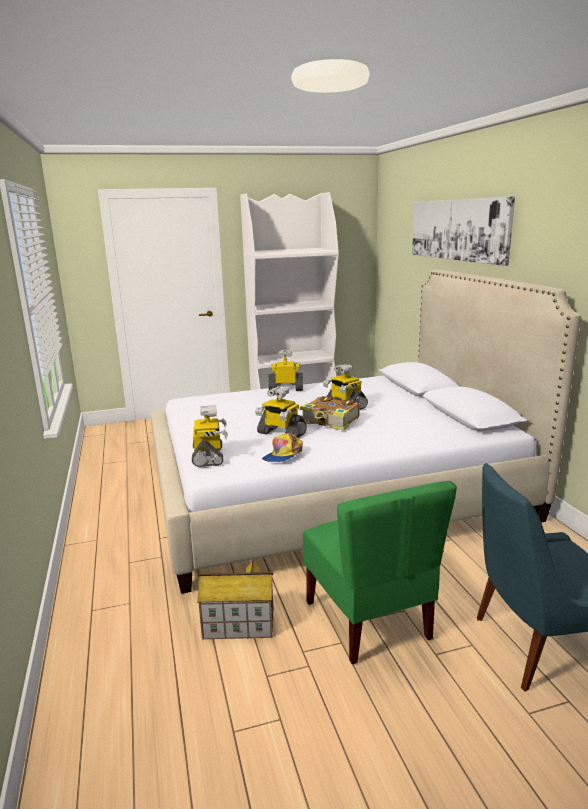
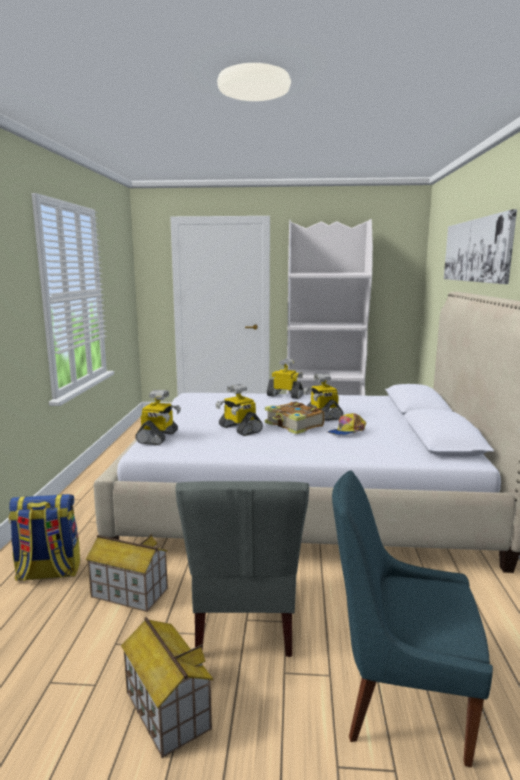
camera: 20 degrees right, 5 degrees down
(132, 627) = (48, 573): none -> backpack
(283, 455) = (220, 446): cap -> cap (347, 432)
(363, 718) = (166, 710): none -> toy house
(369, 620) = (245, 621): green chair -> grey chair

